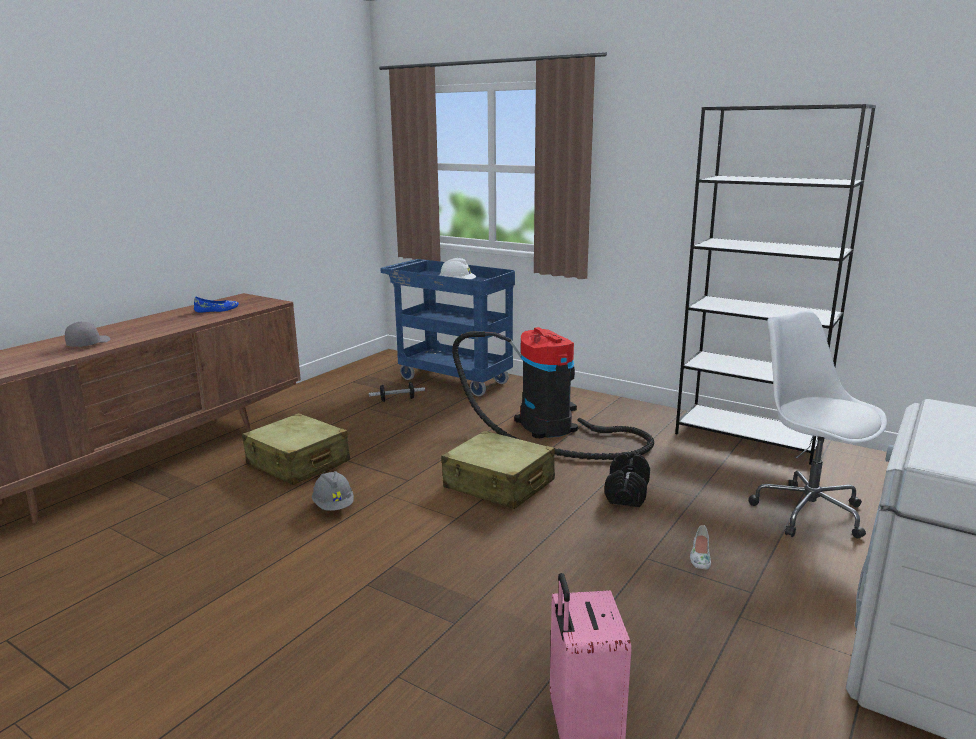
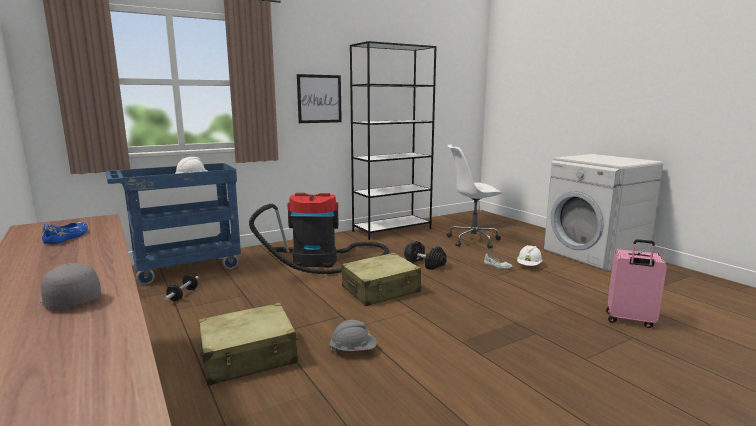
camera: 65 degrees left, 5 degrees down
(666, 196) = (319, 99): none -> picture
(746, 589) = (529, 266): none -> white hard hat

